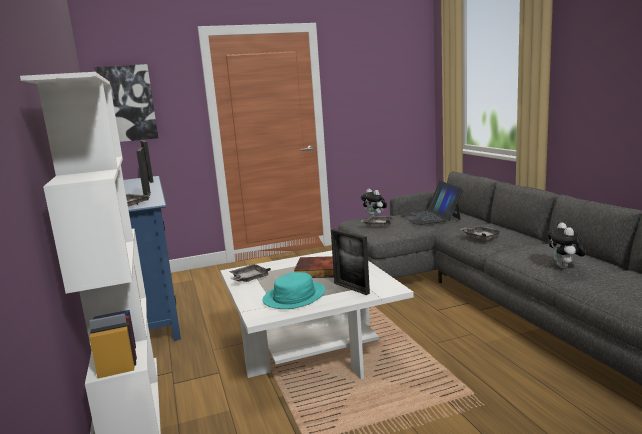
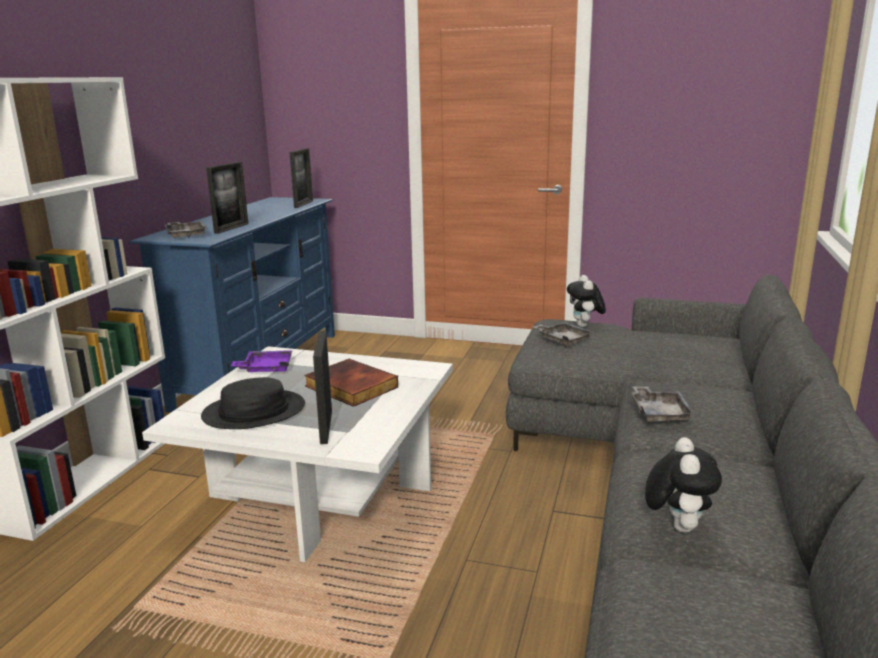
camera: 35 degrees right, 5 degrees up
(127, 103) = (307, 95): picture -> none
(249, 279) = (266, 369): grey tray -> purple tray
(294, 296) = (254, 412): turquoise hat -> black hat
(429, 216) = (664, 347): laptop -> none
(565, 267) = (677, 525): plush toy -> plush toy turned 150 degrees clockwise

